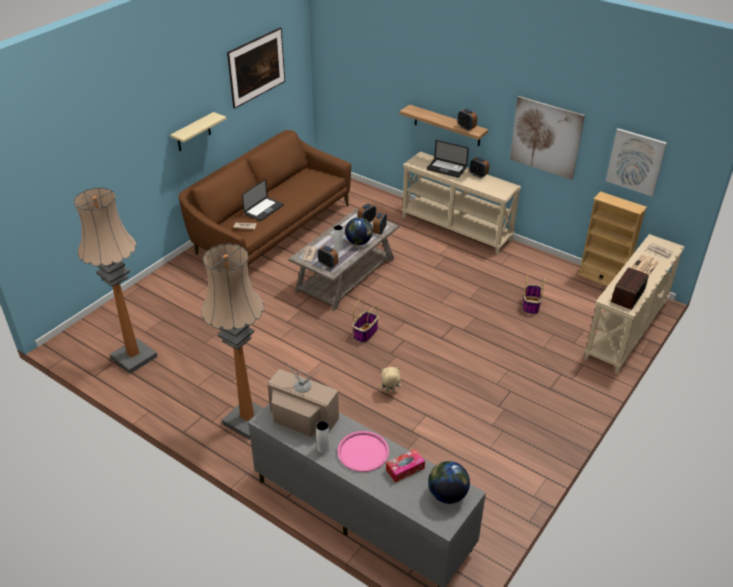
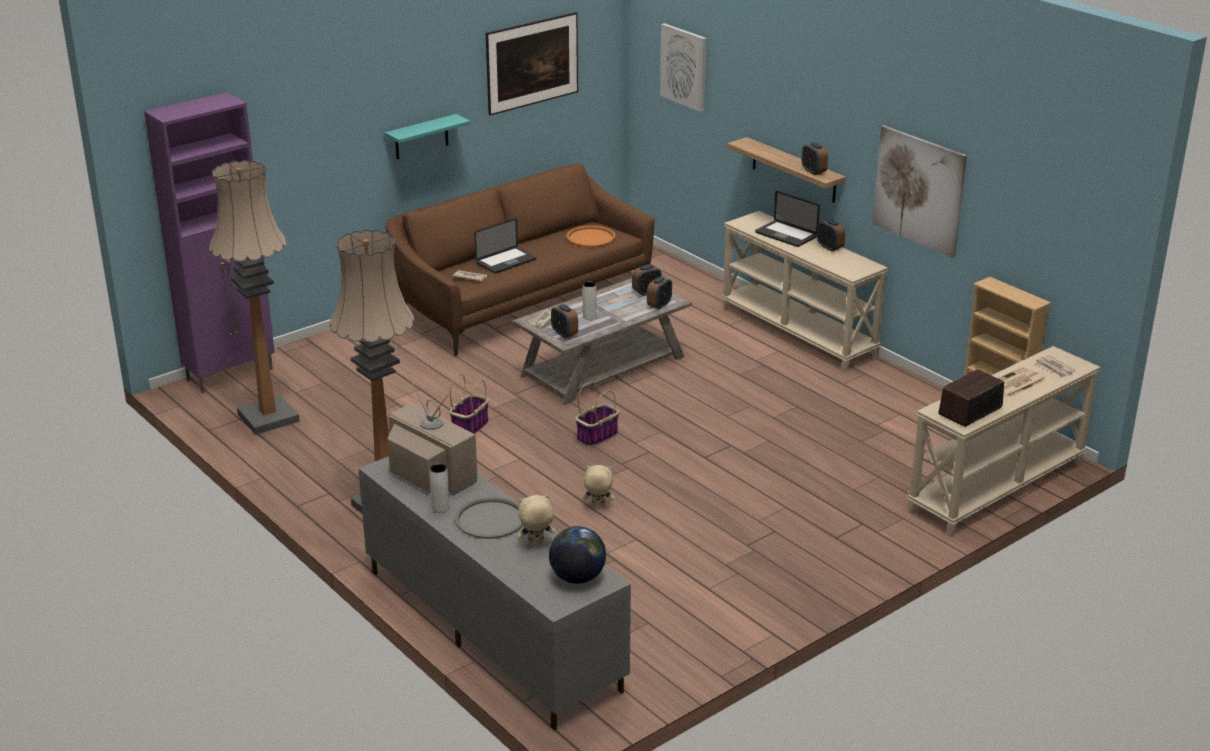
camera: 15 degrees right, 10 degrees down
(93, 324) = (231, 374): none -> purple cabinet
(193, 132) = (421, 137): beige shelf -> turquoise shelf
(311, 182) = (590, 237): none -> orange tray
(359, 242) = (622, 314): globe -> none
(363, 452) = (490, 519): pink tray -> grey tray
(405, 469) = (536, 544): tissue box -> beige plush toy
(531, 305) = (862, 438): basket -> basket (470, 426)
(635, 161) = (1034, 229): picture -> picture (684, 67)

